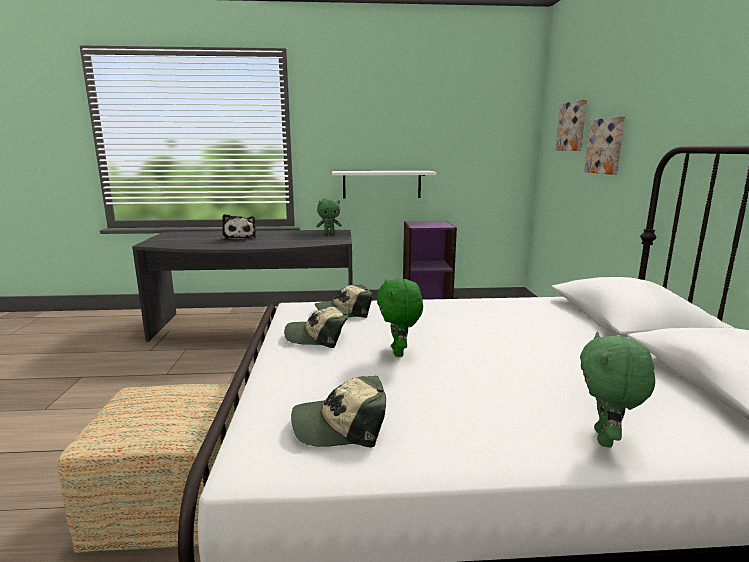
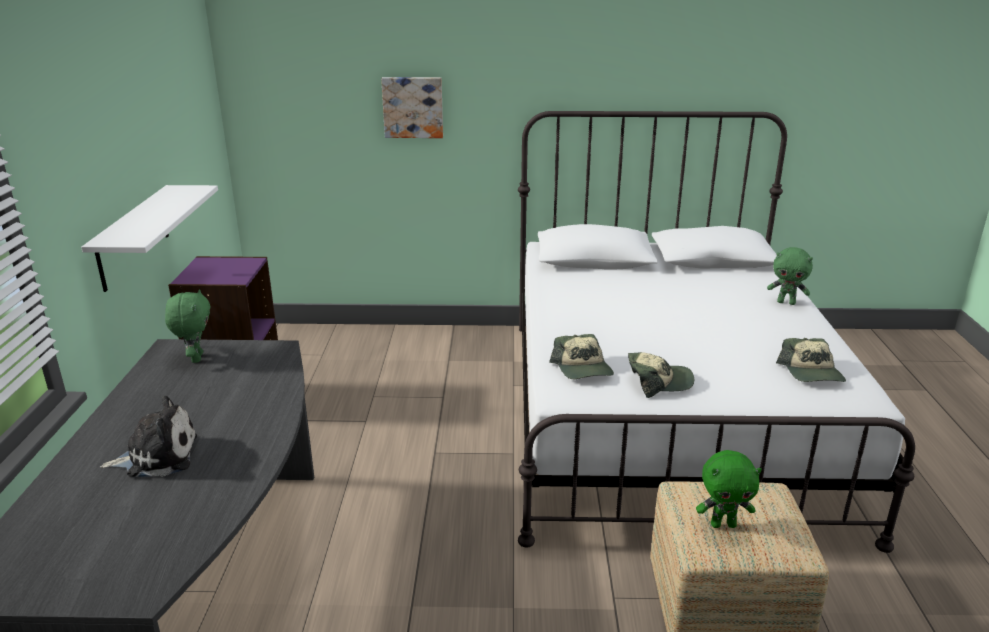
camera: 85 degrees left, 10 degrees up
(318, 336) = (658, 382): cap -> cap turned 105 degrees counterclockwise
(399, 352) = (687, 347): green plush toy -> green plush toy (723, 524)
(573, 126) = (327, 82): picture -> none

